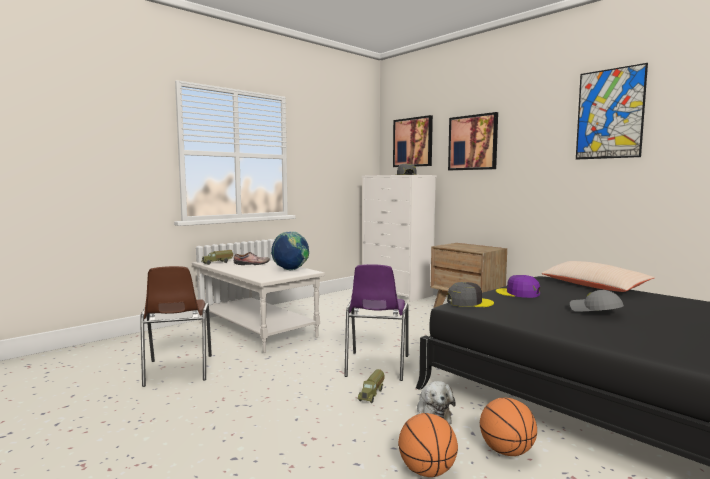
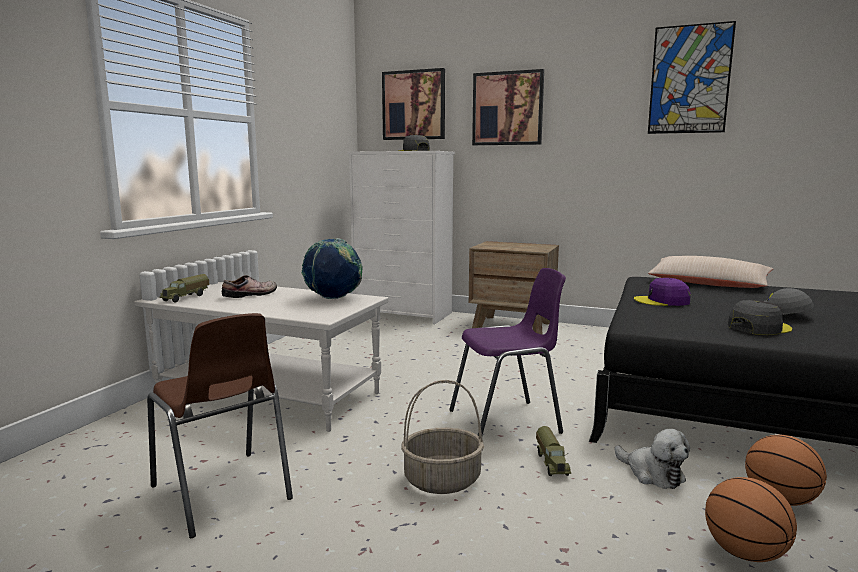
camera: 25 degrees left, 5 degrees up
(292, 389) = (441, 481): none -> basket
(376, 367) = (507, 422): purple chair -> purple chair turned 90 degrees counterclockwise
(469, 302) = (641, 319): grey cap -> grey cap (758, 327)

